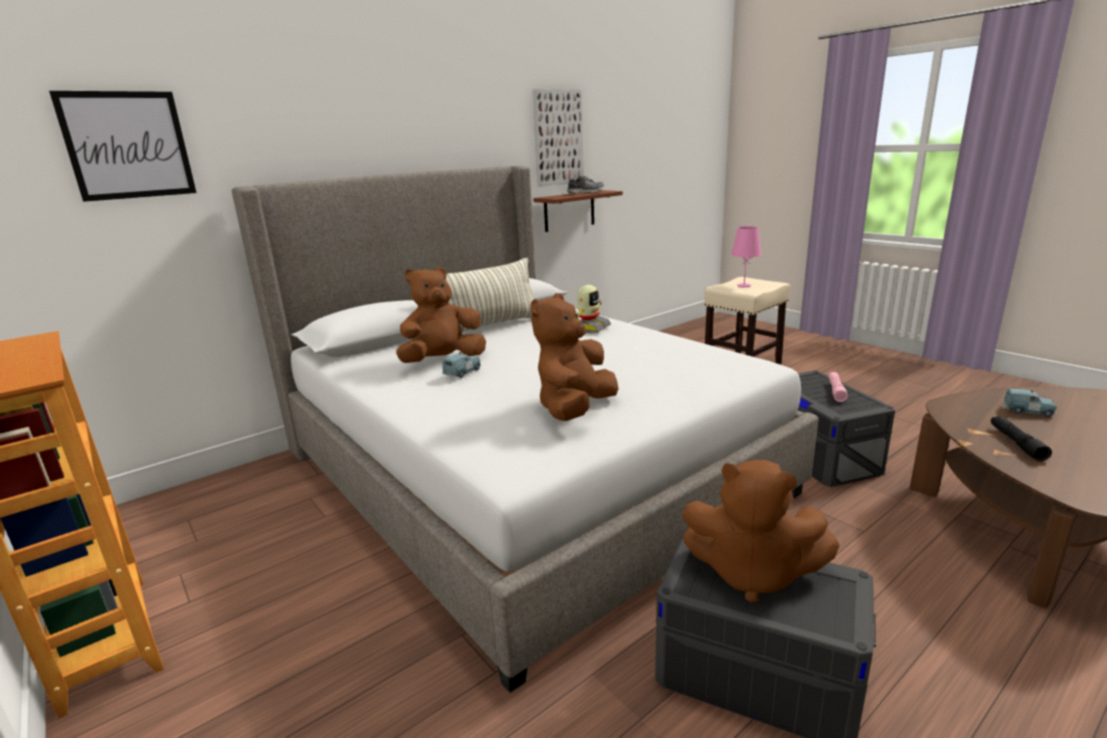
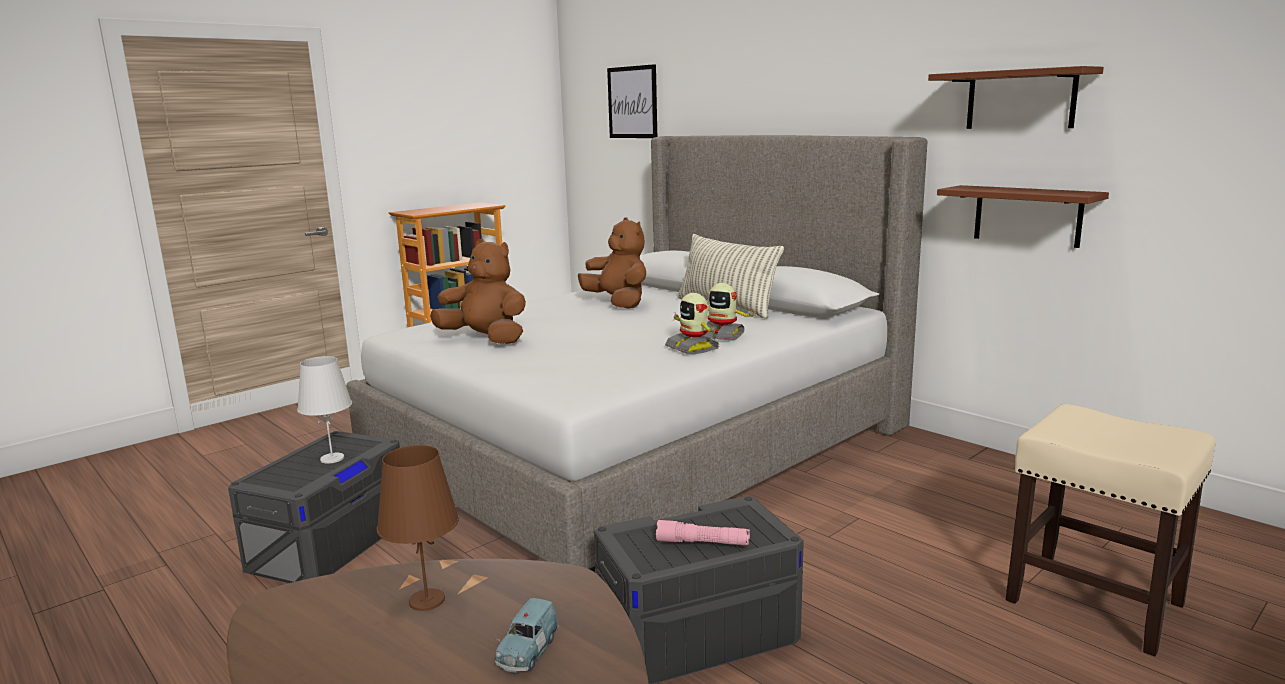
camera: 85 degrees right, 5 degrees down
(463, 373) = (581, 309): blue toy car -> none
(558, 138) = (1020, 99): picture -> brown shelf
(585, 193) = (1037, 190): shoe -> none
(625, 335) = (693, 348): none -> toy robot
(743, 285) = (1107, 430): pink table lamp -> none
(751, 573) = (332, 458): brown plush toy -> white table lamp
(1016, 443) = (426, 601): black flashlight -> brown table lamp

